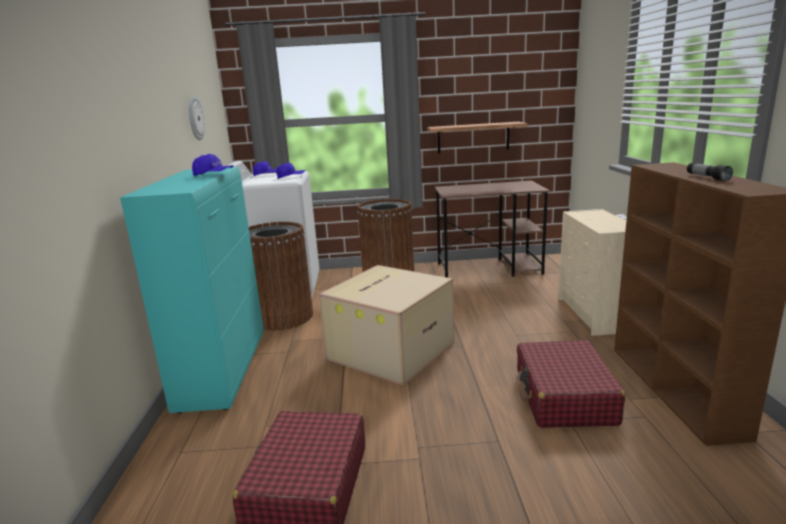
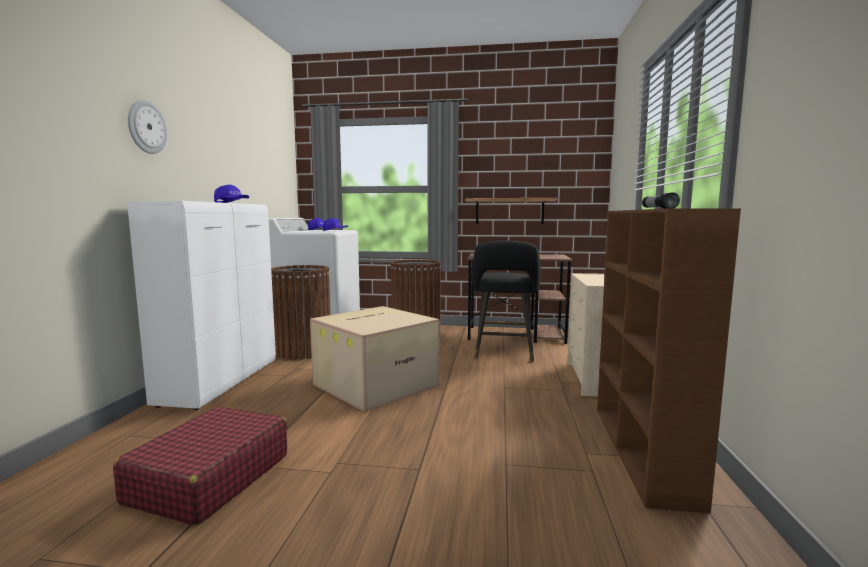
camera: 10 degrees right, 10 degrees down
(195, 118) = (253, 171): wall clock -> wall clock (146, 127)
(223, 370) = (221, 382): turquoise cabinet -> white cabinet
(491, 294) = (503, 354): none -> black stool
(564, 397) = (515, 442): red suitcase -> none

